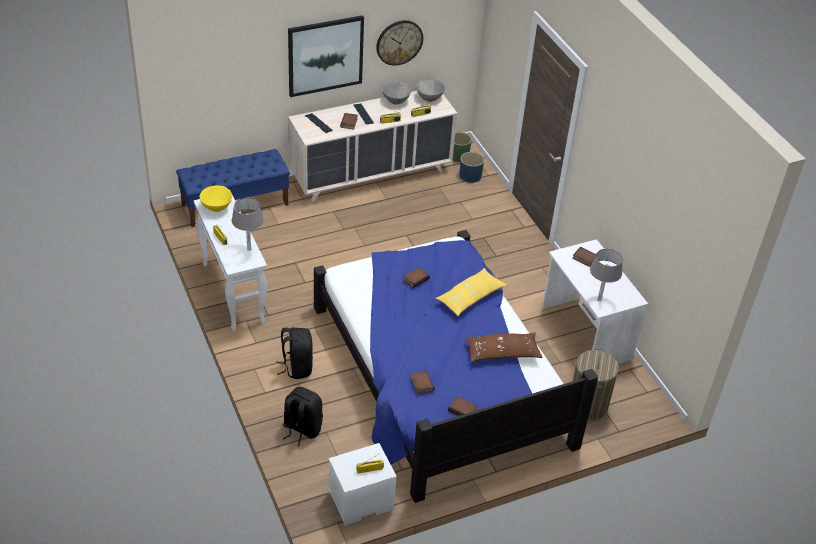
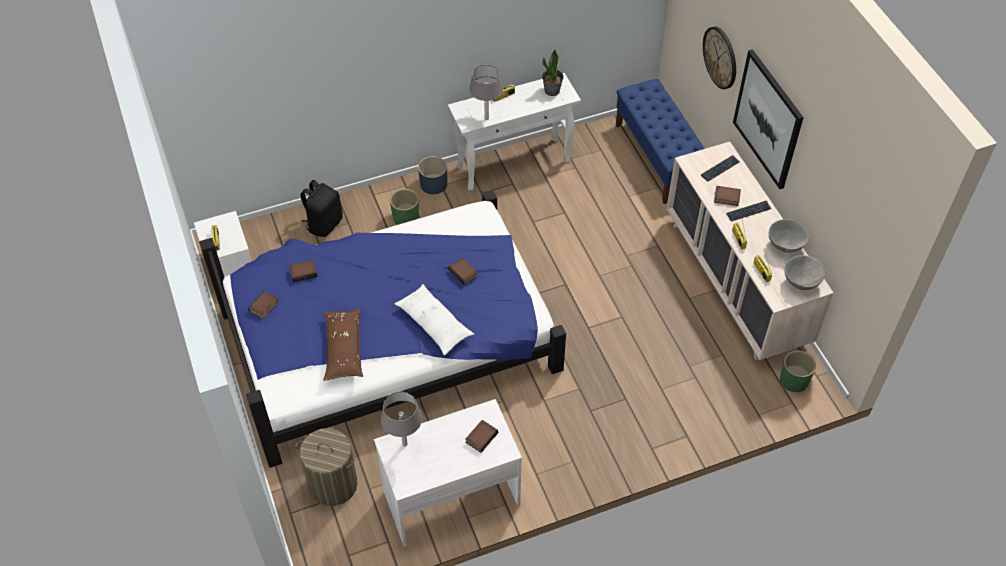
camera: 95 degrees right, 10 degrees up
(217, 208) = (552, 90): yellow bowl -> potted plant
(296, 367) = (406, 218): black backpack -> green planter
(399, 42) = (821, 193): wall clock -> wall clock (720, 57)
(470, 175) = (753, 393): blue planter -> blue planter (433, 184)
(470, 297) = (434, 324): yellow pillow -> white pillow

